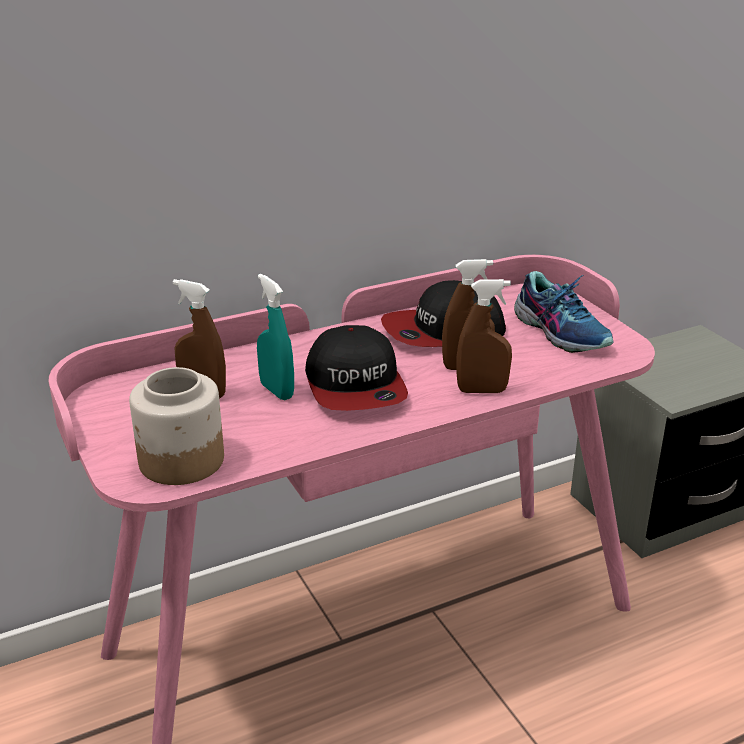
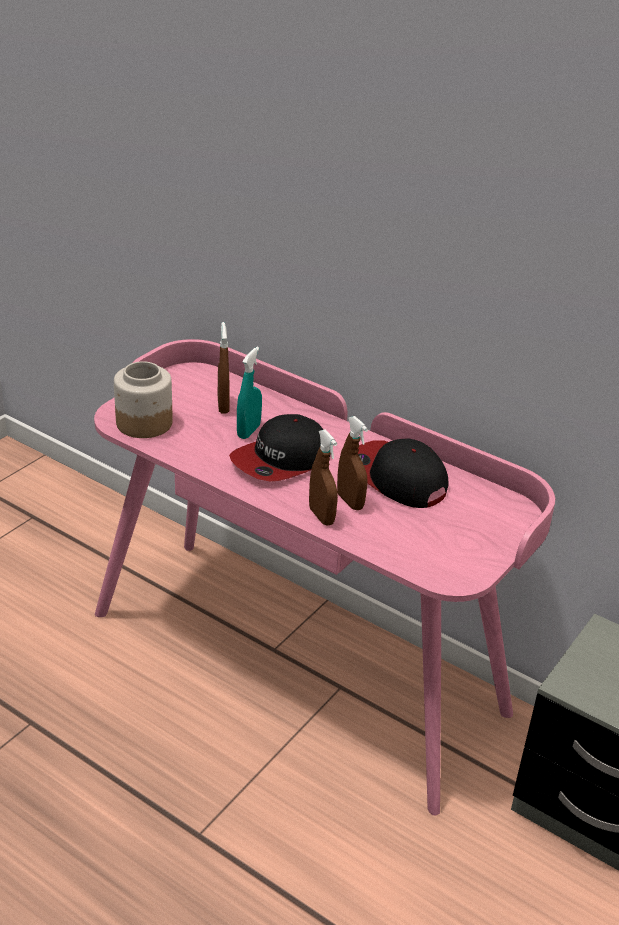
camera: 60 degrees right, 5 degrees up
(561, 331) = (455, 536): shoe -> none

